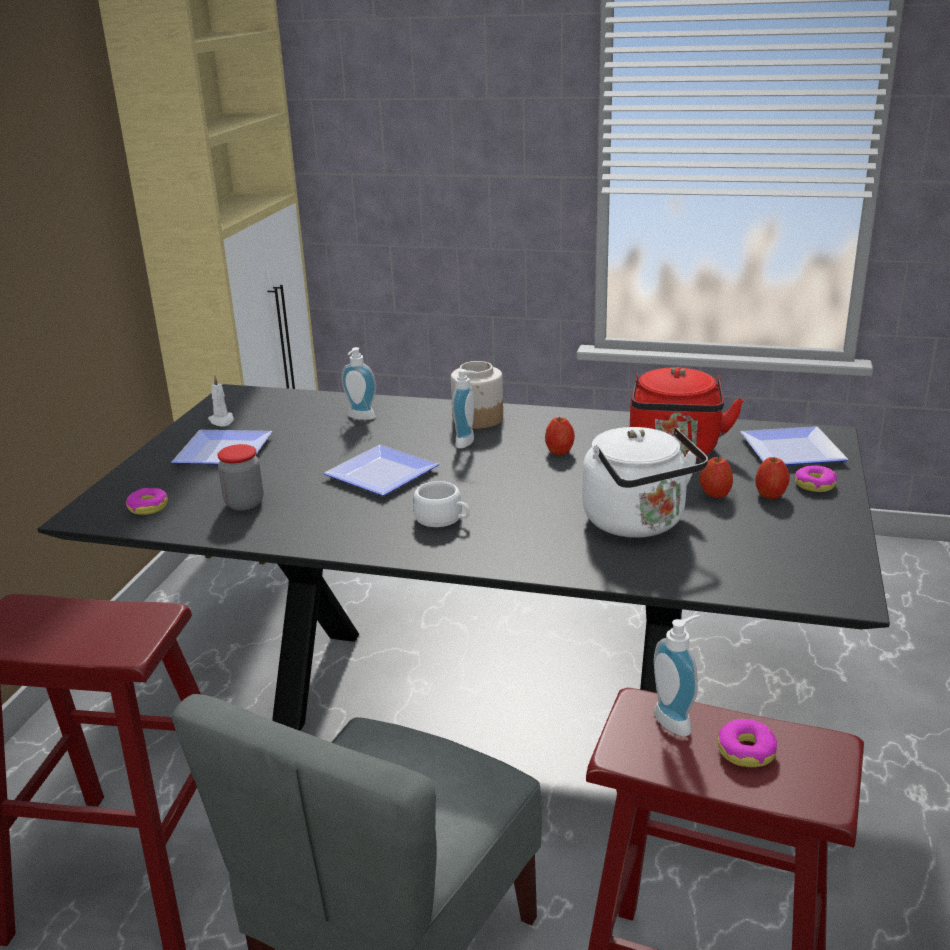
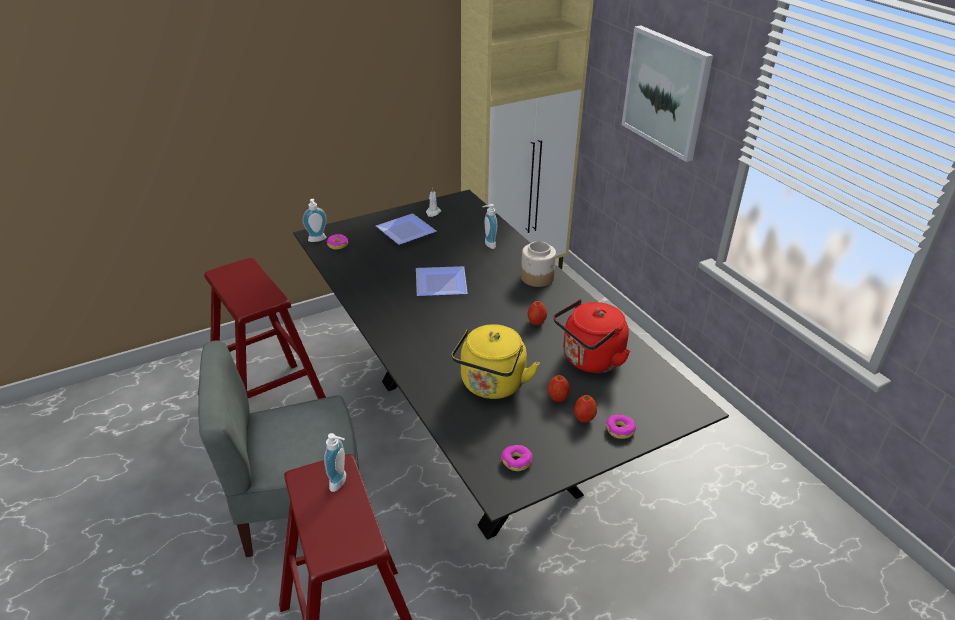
camera: 45 degrees right, 10 degrees up
(244, 503) = (369, 265): jar -> none
(443, 519) = (421, 325): white cup -> none
(447, 156) = (666, 92): none -> picture
(468, 442) = (506, 289): soap dispenser -> soap dispenser (317, 240)
(638, 523) = (491, 386): white kettle -> yellow kettle
(746, 751) = (338, 516): donut -> donut (516, 461)
(793, 449) = (656, 402): plate -> none

